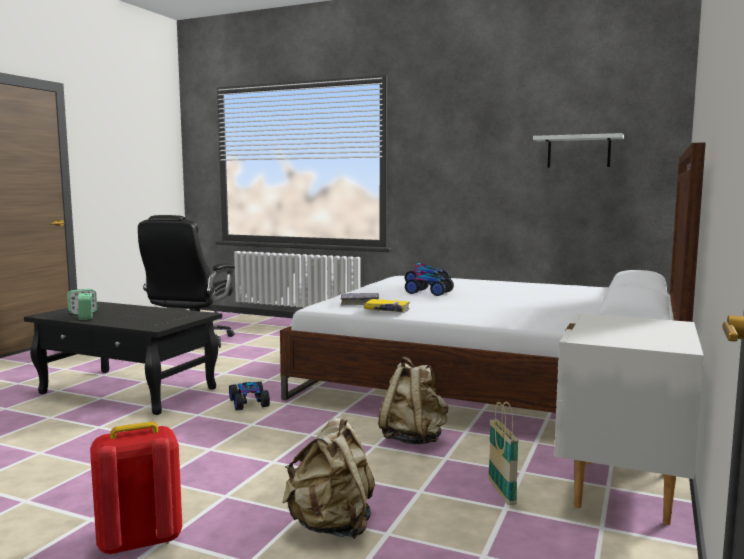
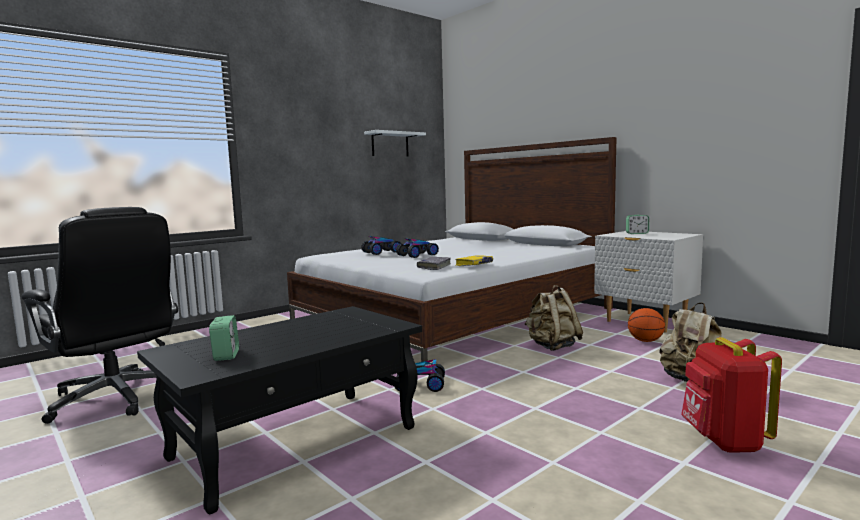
camera: 65 degrees left, 0 degrees up
(86, 318) = (276, 353): alarm clock -> alarm clock (637, 233)
(501, 492) = (645, 341): basket -> basketball

